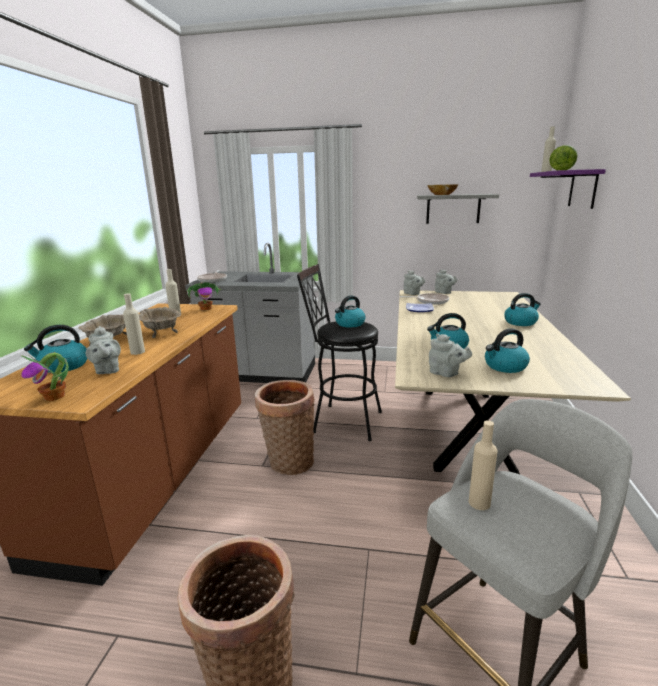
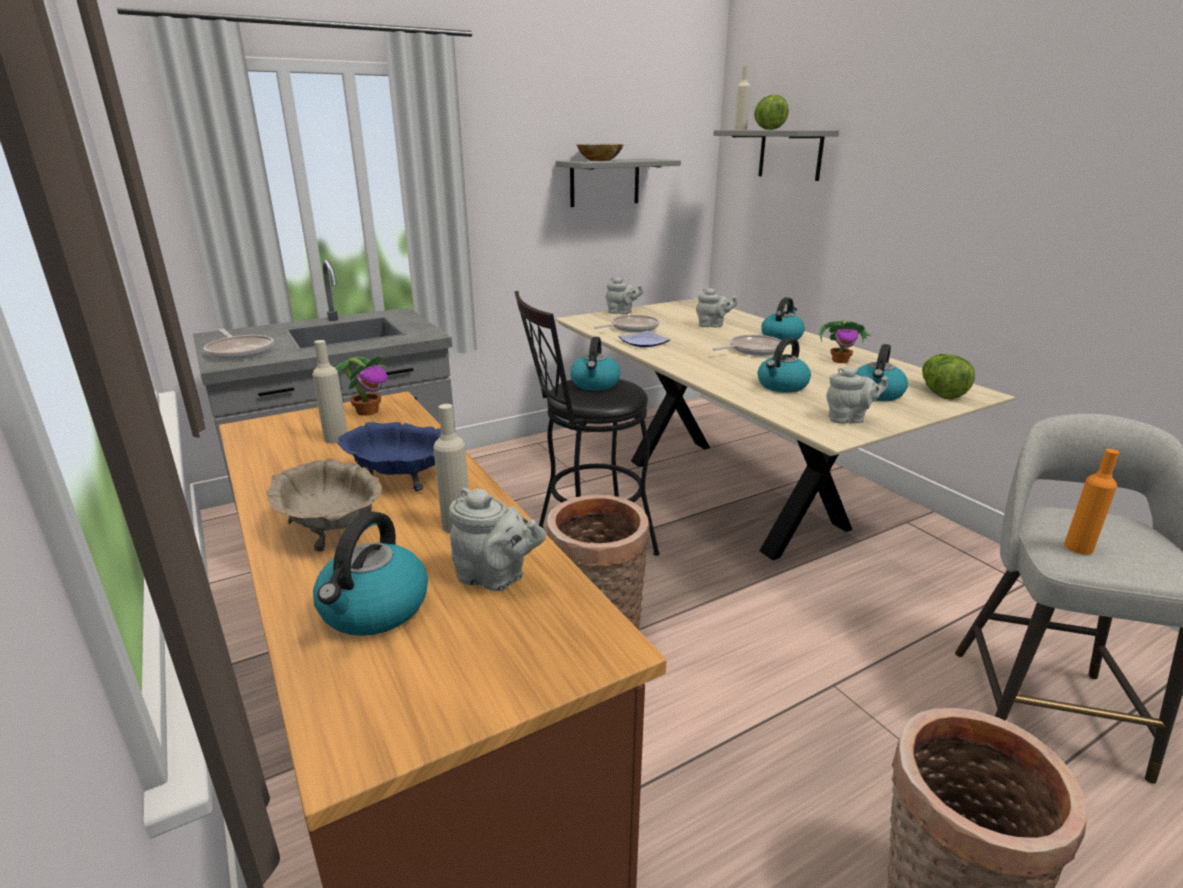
camera: 40 degrees left, 5 degrees up
(55, 397) = (536, 665): potted plant -> potted plant (840, 361)
(161, 332) = (401, 477): beige bowl -> blue bowl
(412, 294) = (586, 321): grey teapot -> grey teapot (712, 326)
(479, 325) = (753, 350): none -> frying pan
(479, 503) = (1078, 547): beige bottle -> orange bottle
(561, 378) = (940, 393): none -> lettuce
(583, 189) = (790, 154): purple shelf -> grey shelf

